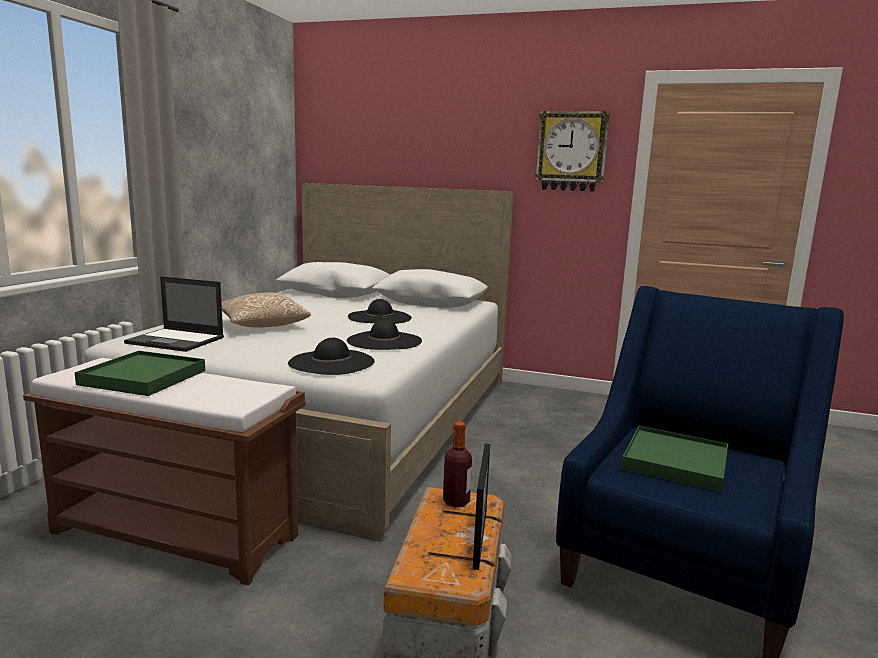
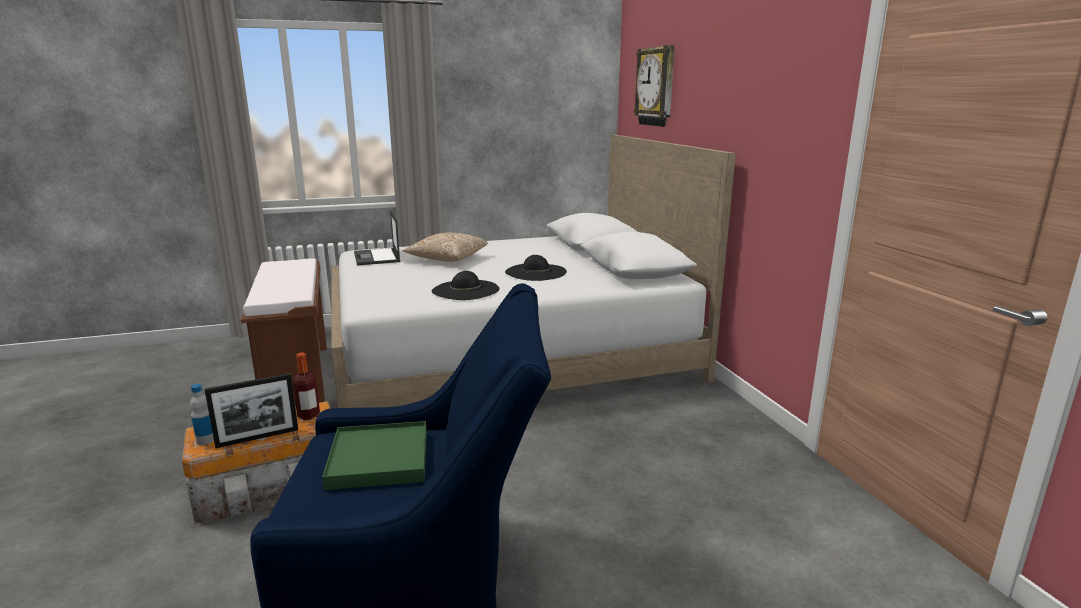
camera: 55 degrees right, 5 degrees up
(144, 377) = (286, 273): green tray -> none
(331, 362) = (384, 294): black hat -> none
(447, 573) = (206, 440): none -> bottle
(571, 151) = (792, 102): wall clock -> wall clock (656, 87)

